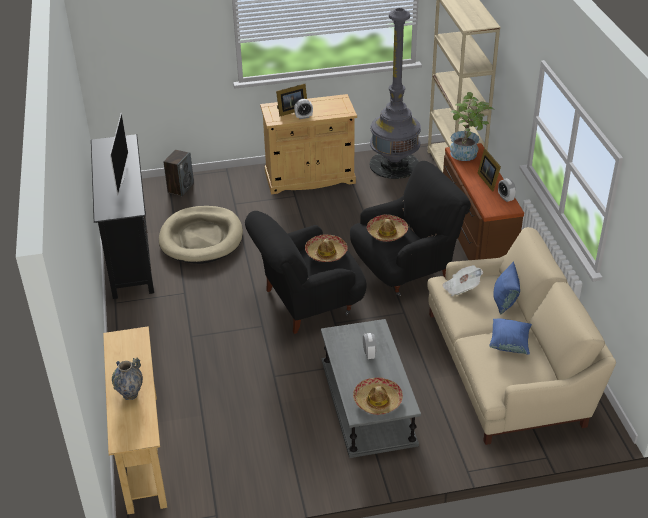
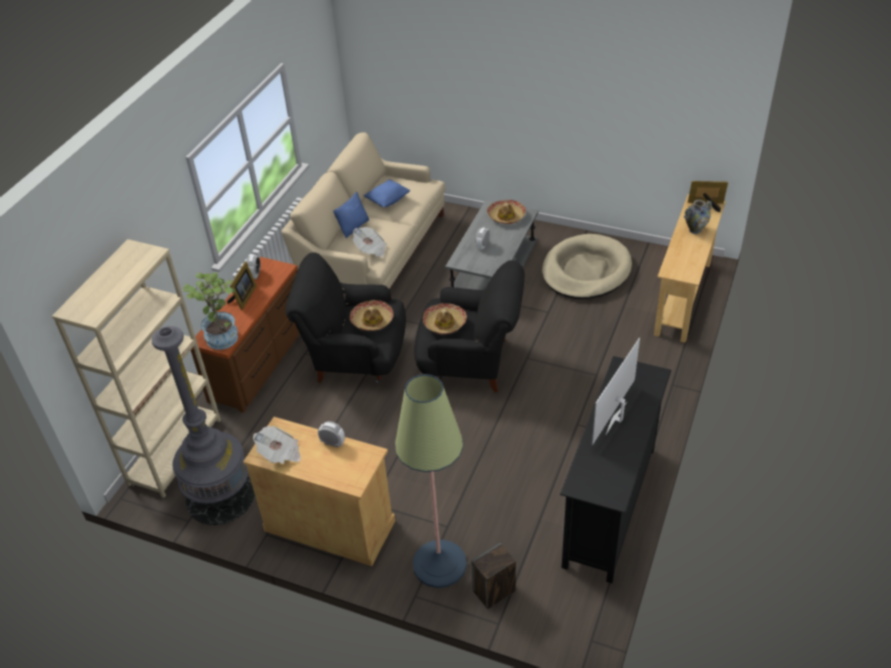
camera: 145 degrees left, 5 degrees up
(201, 238) = (518, 489): beige dog bed -> beige dog bed (586, 271)
(224, 187) = (439, 564): none -> floor lamp
(291, 111) = (336, 462): picture frame -> picture frame (707, 205)
(329, 103) = (280, 454): none -> newspaper

